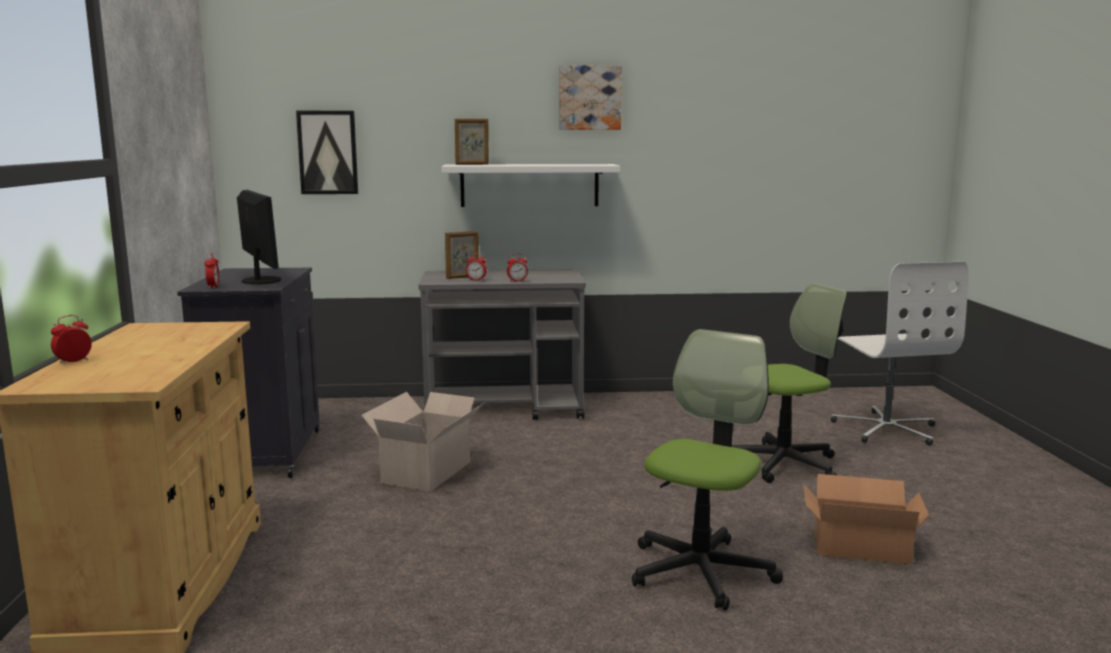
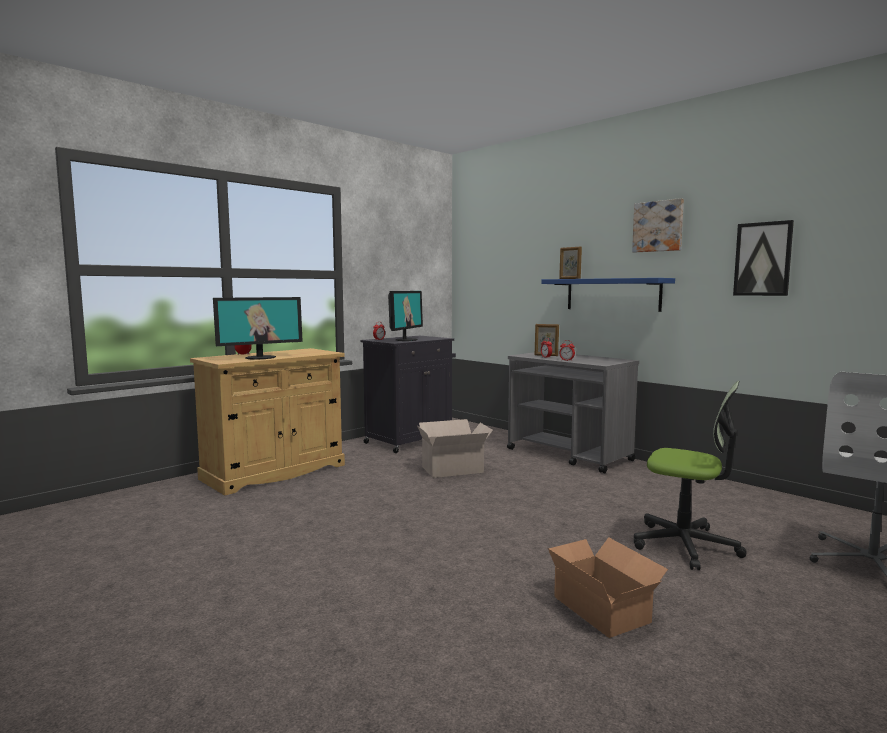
camera: 50 degrees right, 5 degrees down
(157, 360) = (260, 357): none -> monitor
(328, 152) = (500, 273): picture -> picture (763, 259)
(529, 185) = (612, 294): white shelf -> blue shelf
(701, 571) = (460, 566): office chair -> none

